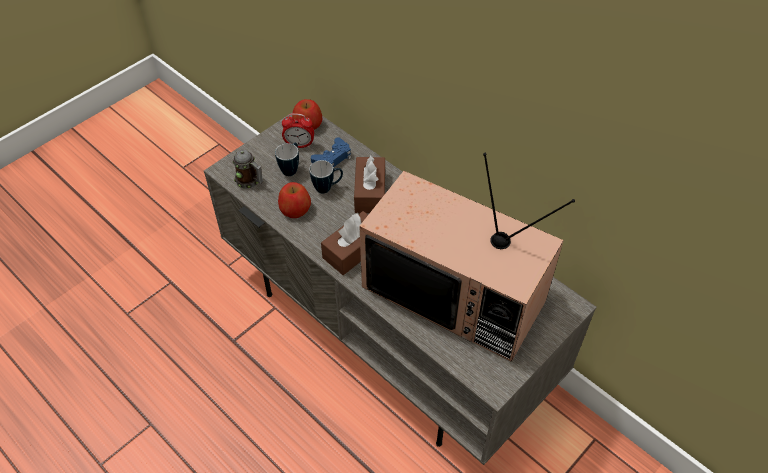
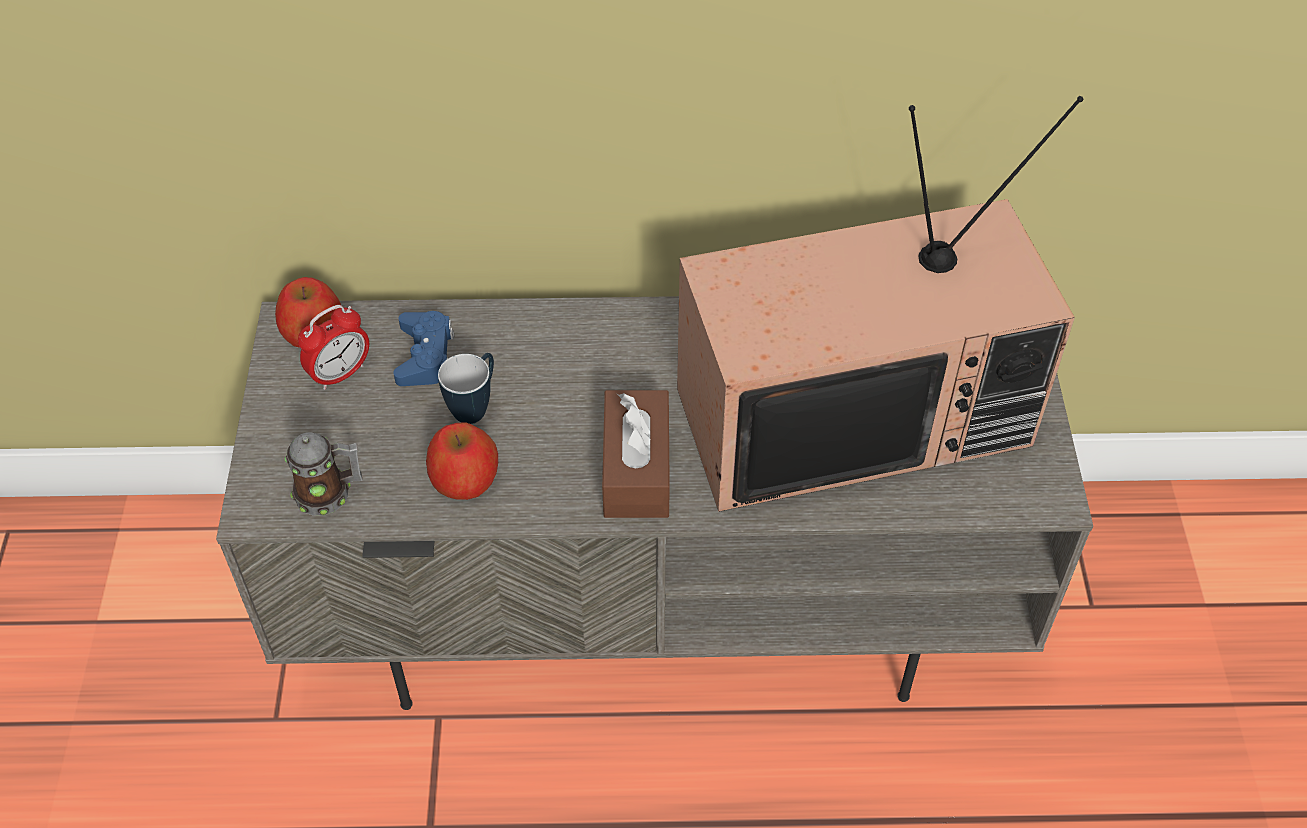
camera: 45 degrees left, 0 degrees up
(291, 168) = (375, 421): mug -> none
(370, 192) = (552, 365): brown tissue box -> none

